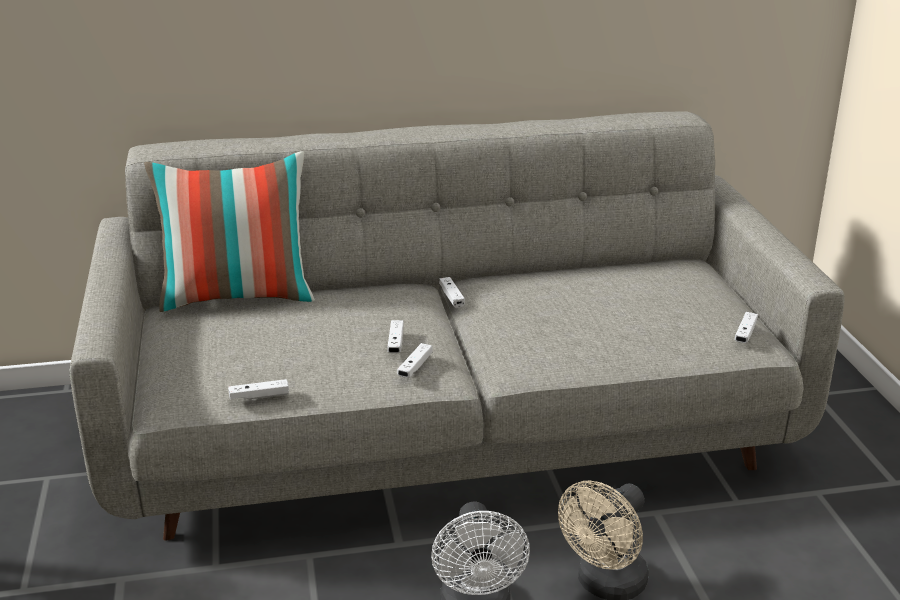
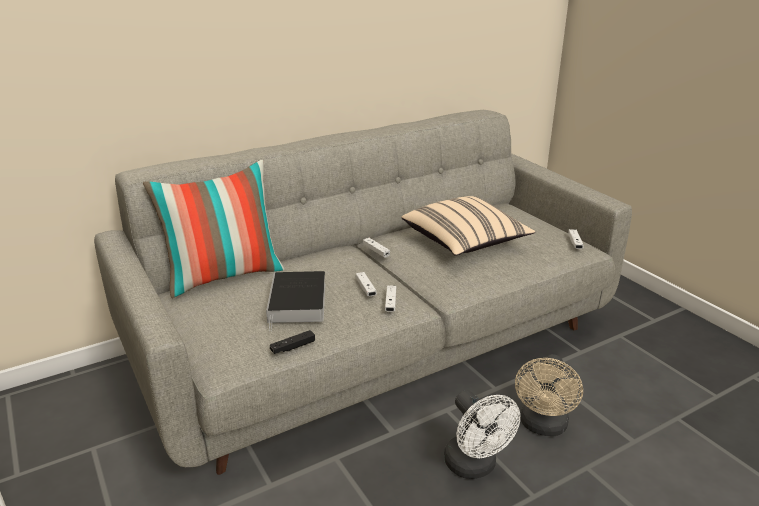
camera: 20 degrees left, 0 degrees up
(259, 396) = (293, 347): white game controller -> black game controller
(297, 345) = (298, 303): none -> book
(577, 306) = (465, 242): none -> beige pillow

